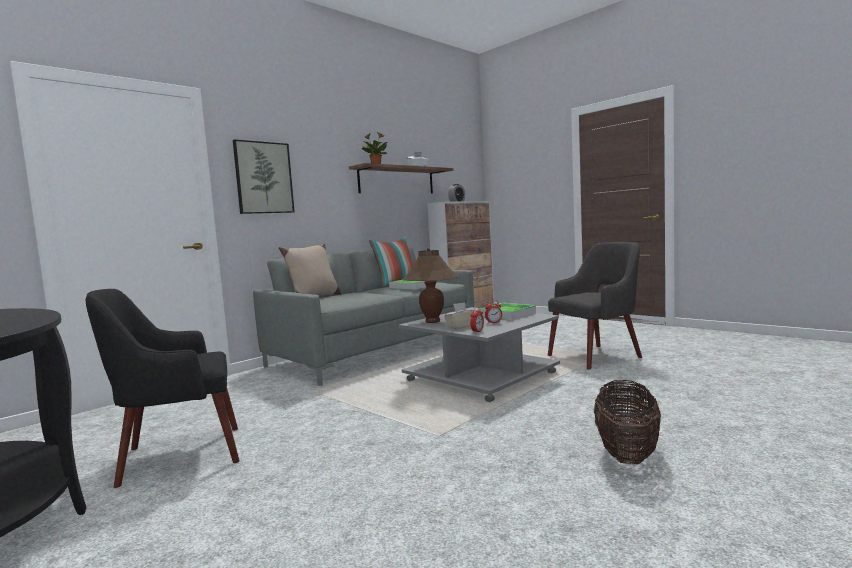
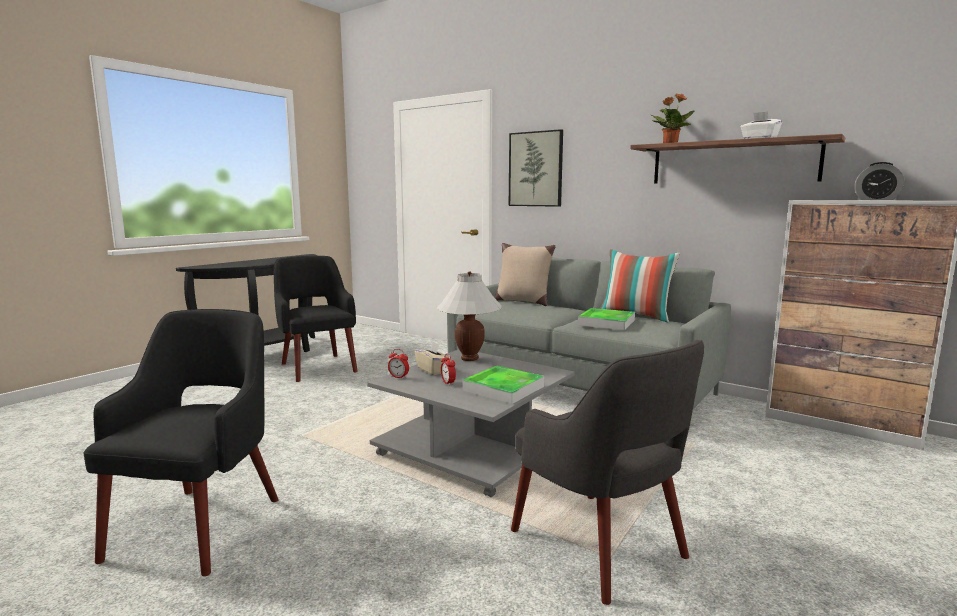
camera: 80 degrees right, 5 degrees up
(432, 321) = (470, 358): brown table lamp -> white table lamp
(627, 453) = (198, 526): basket -> black armchair

